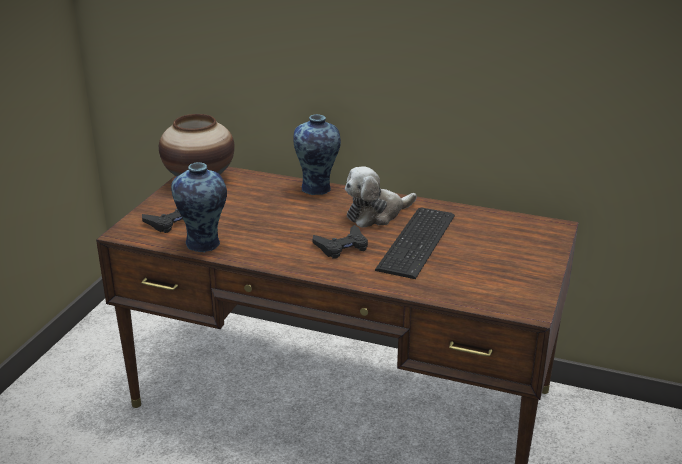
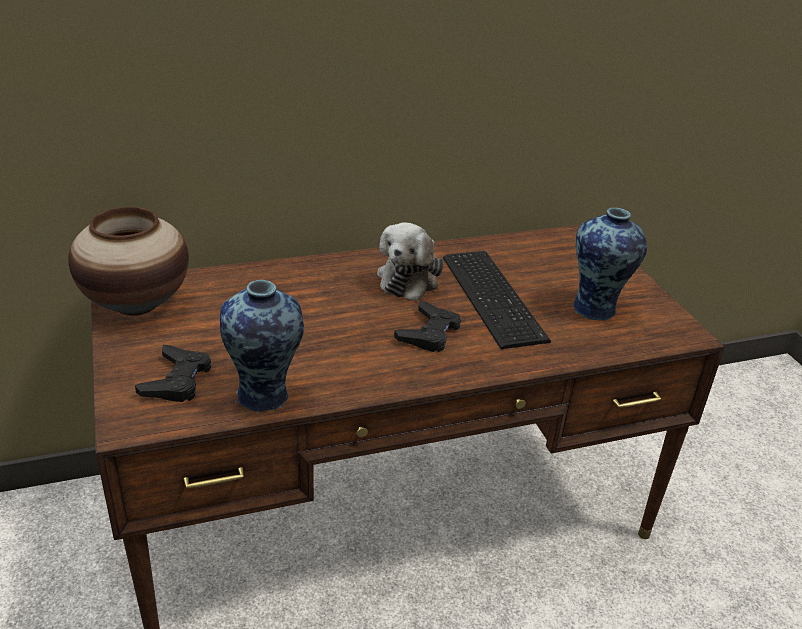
camera: 40 degrees left, 5 degrees up
(317, 189) = (304, 268): vase -> vase (596, 309)

